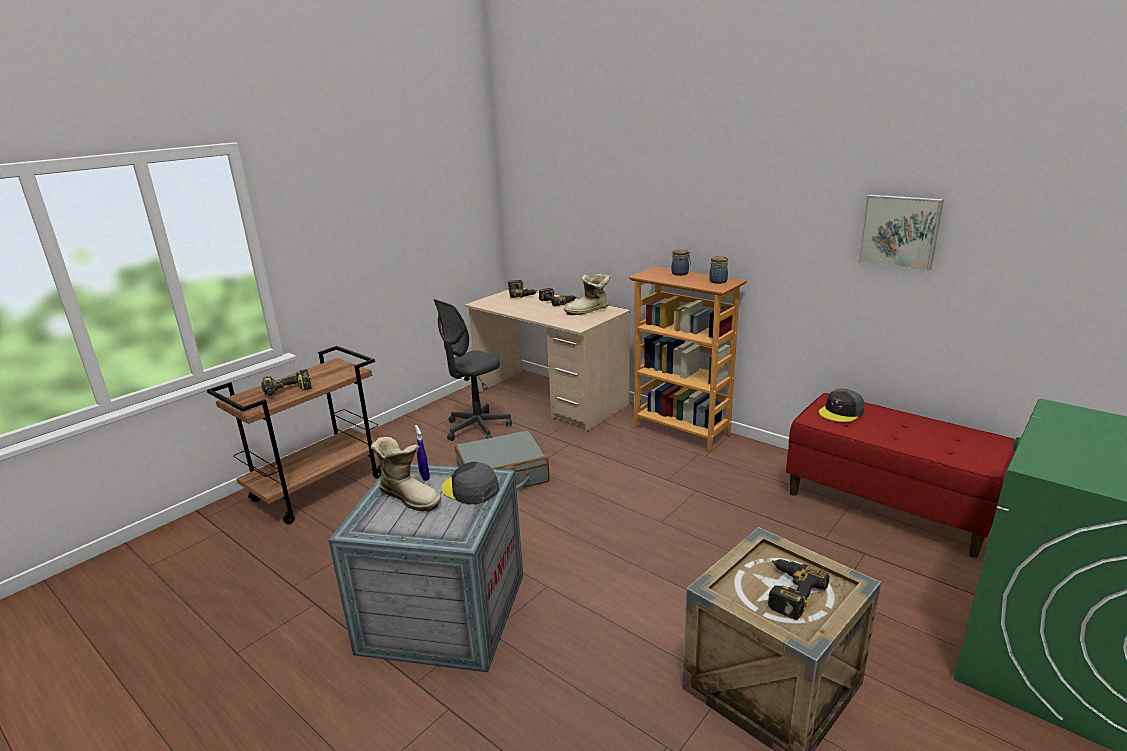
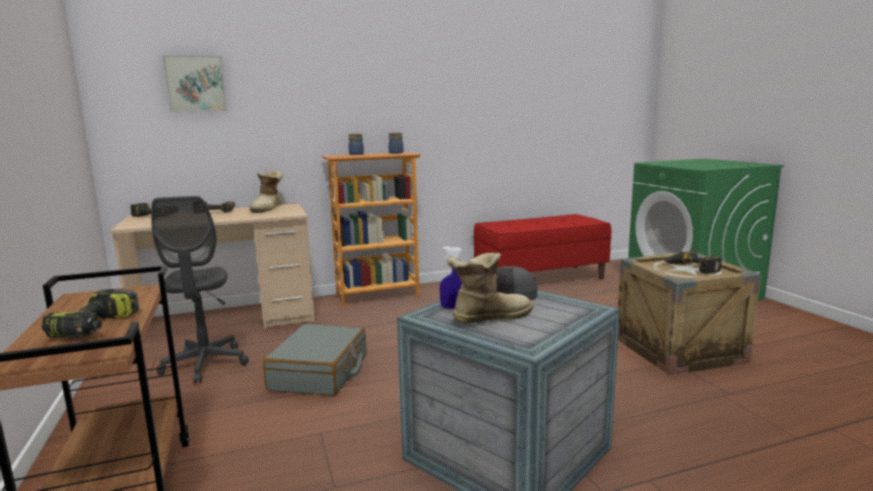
camera: 60 degrees left, 10 degrees down
(841, 412) = (505, 225): grey cap -> none
(900, 231) = (503, 100): picture -> picture (196, 84)

